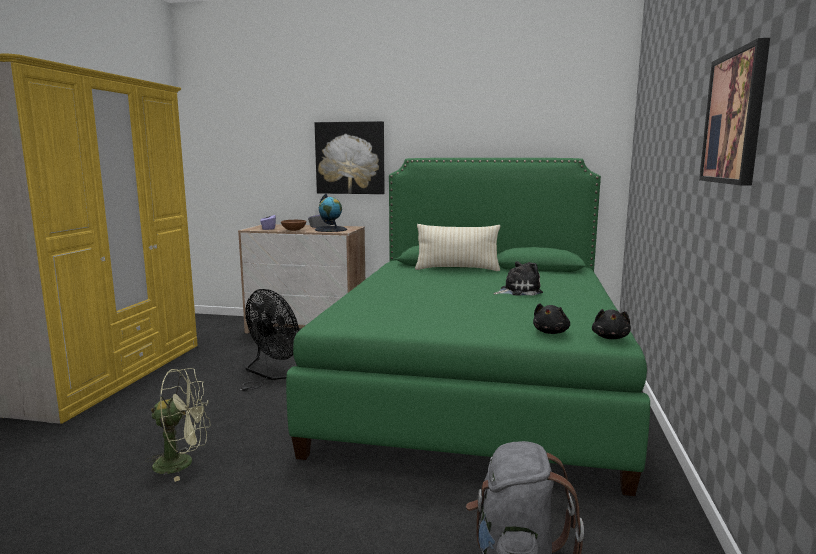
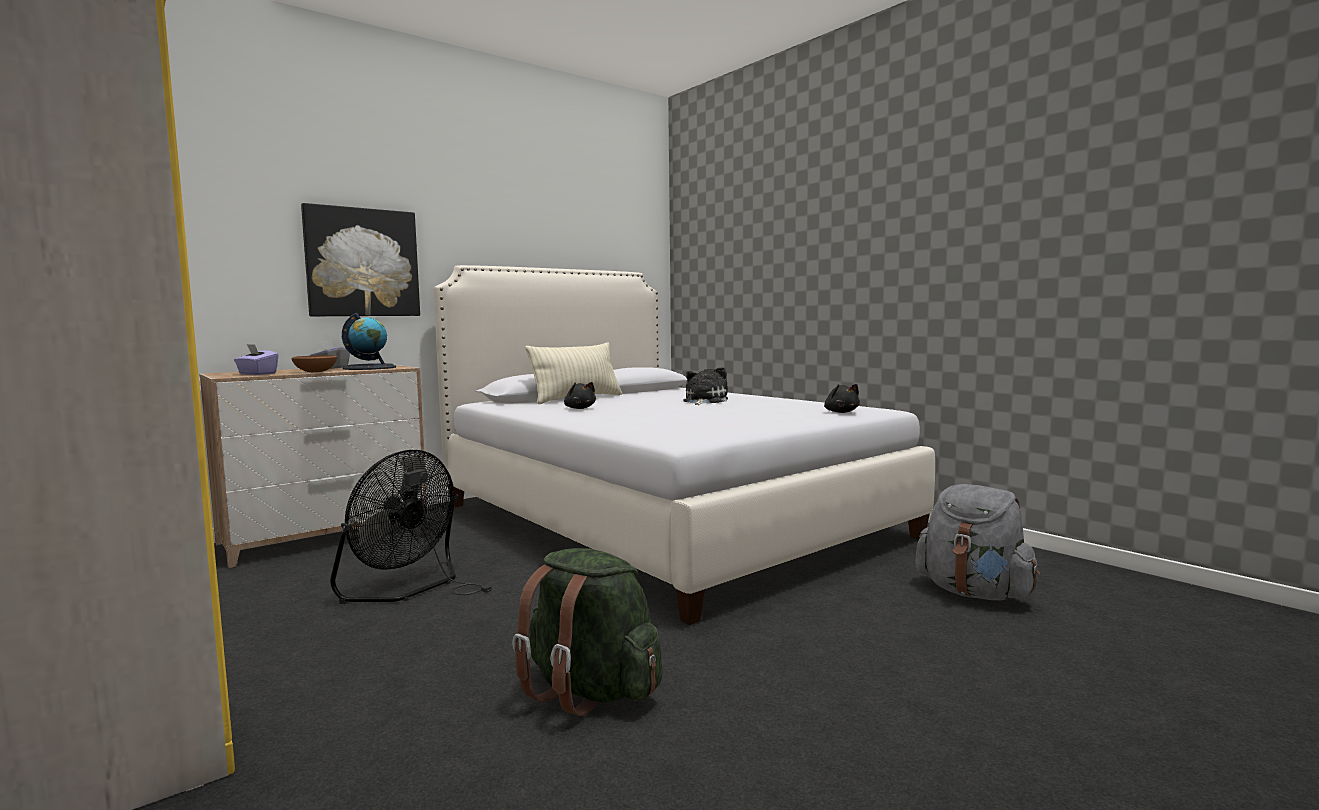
camera: 50 degrees left, 5 degrees down
(182, 463) = (590, 690): green fan -> green backpack
(269, 373) = (419, 586): black fan -> black fan turned 45 degrees counterclockwise
(474, 384) = (663, 519): green bed -> white bed
(610, 337) = (875, 408): black plush toy -> black plush toy (579, 408)
(735, 118) = (943, 219): picture -> none

